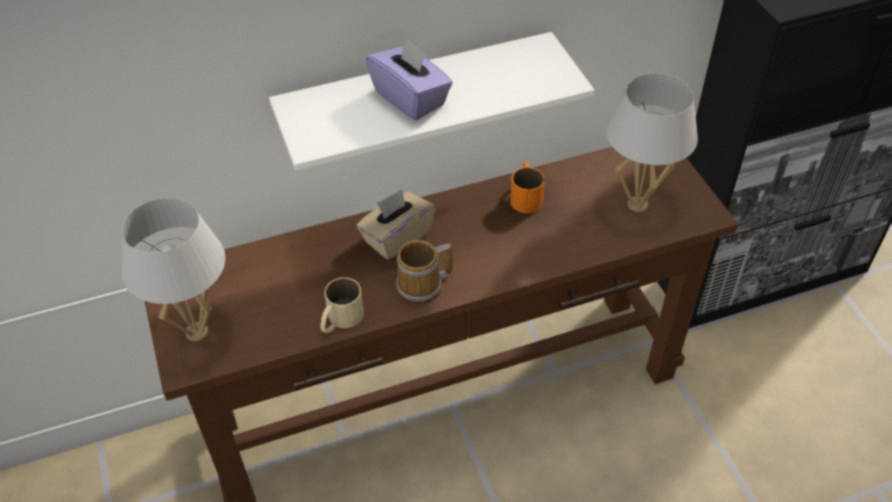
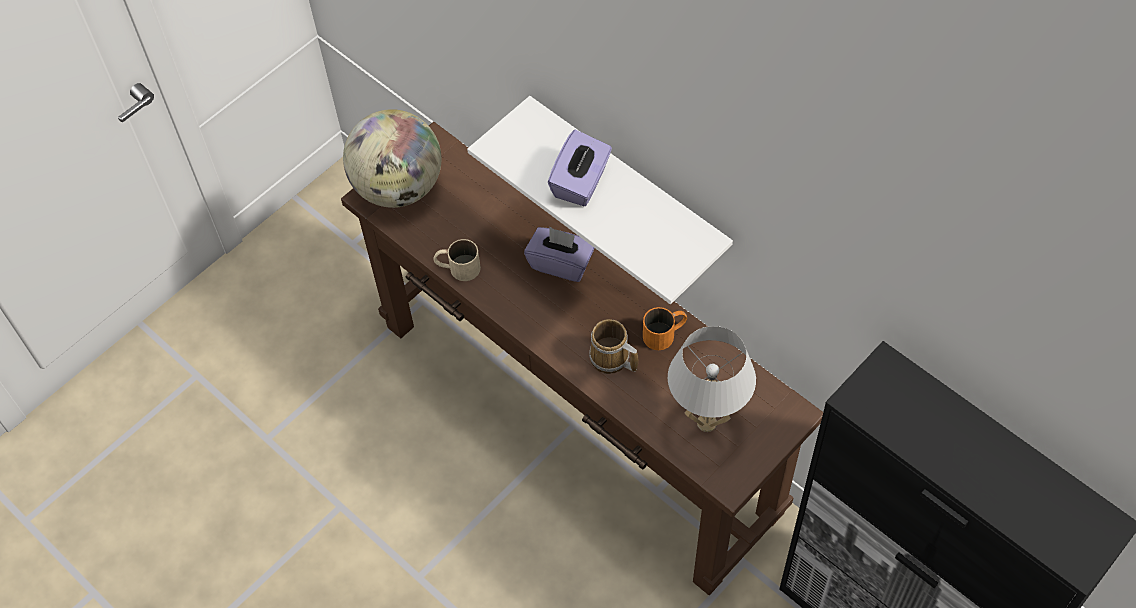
camera: 65 degrees right, 10 degrees up
(196, 332) = (398, 187): white table lamp -> globe
(397, 237) = (561, 263): beige tissue box -> purple tissue box
(423, 287) = (519, 305): mug -> mug (611, 359)

